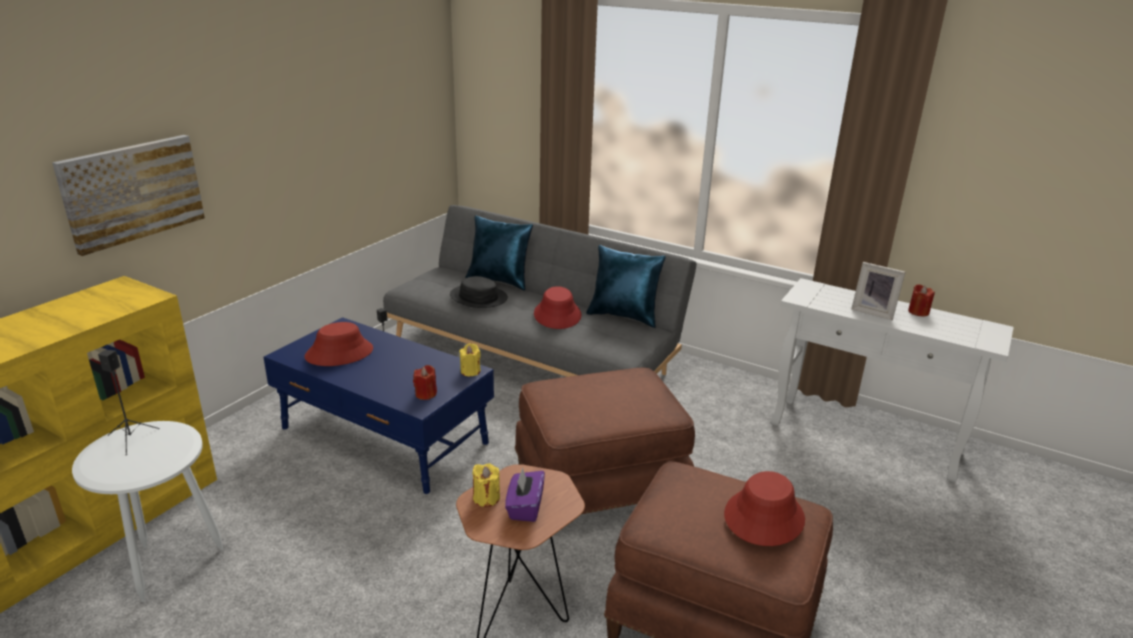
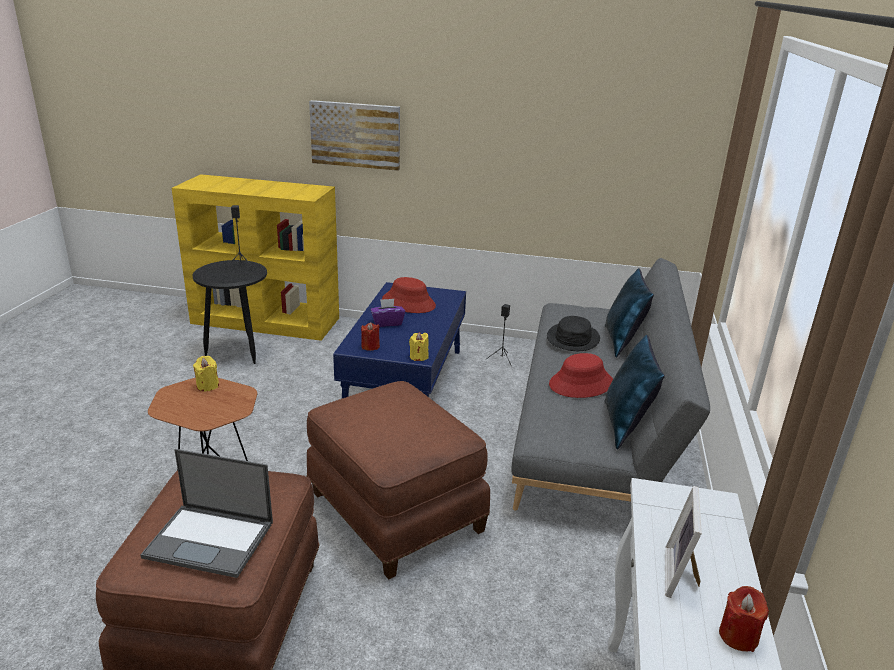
camera: 70 degrees right, 0 degrees up
(168, 563) = (238, 352): white side table -> black side table
(525, 507) = (198, 403): purple tissue box -> purple tissue box (387, 323)
(763, 517) = (211, 539): red hat -> laptop

